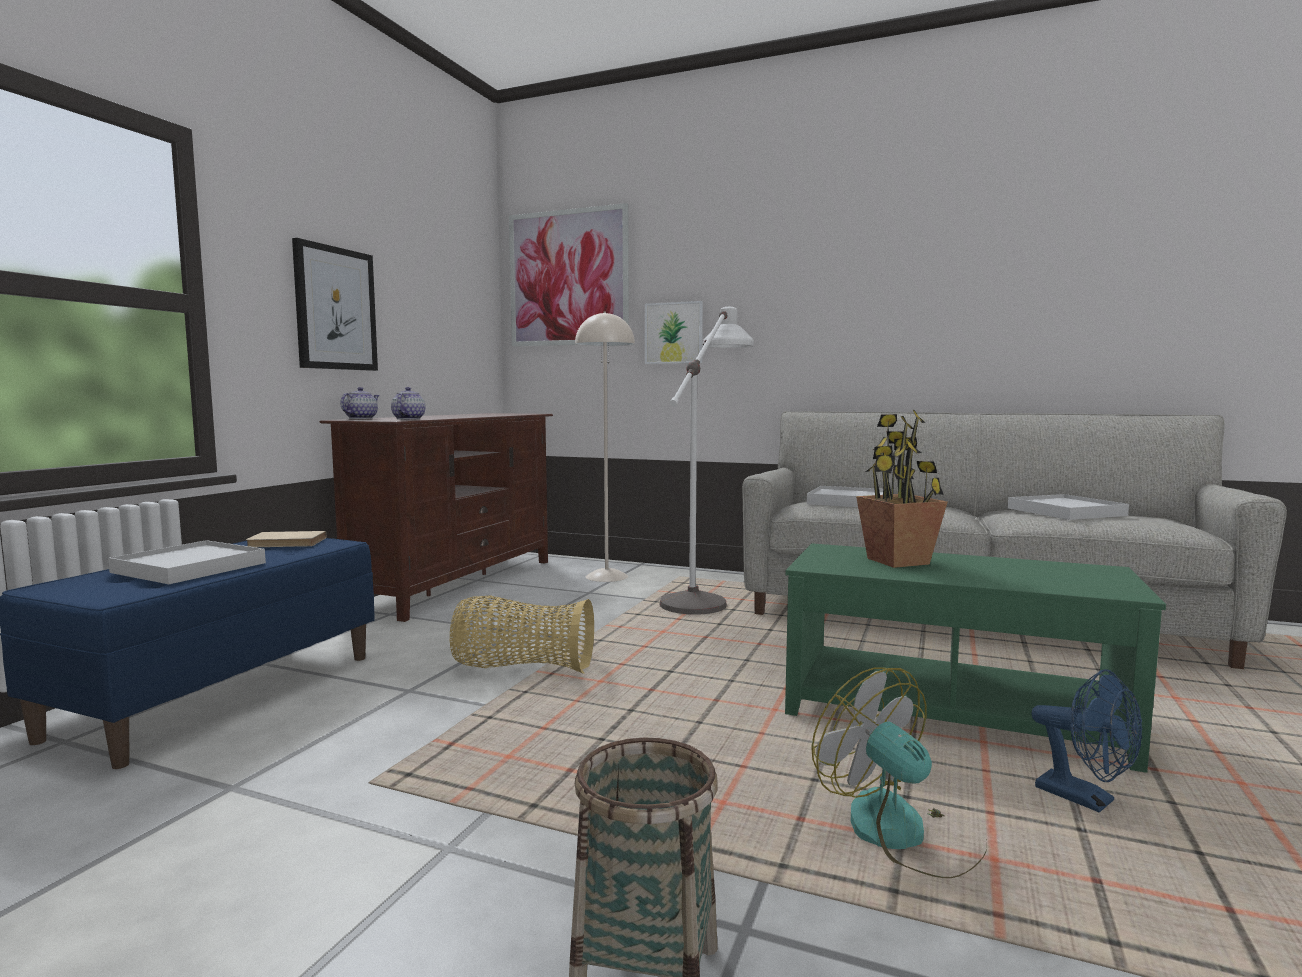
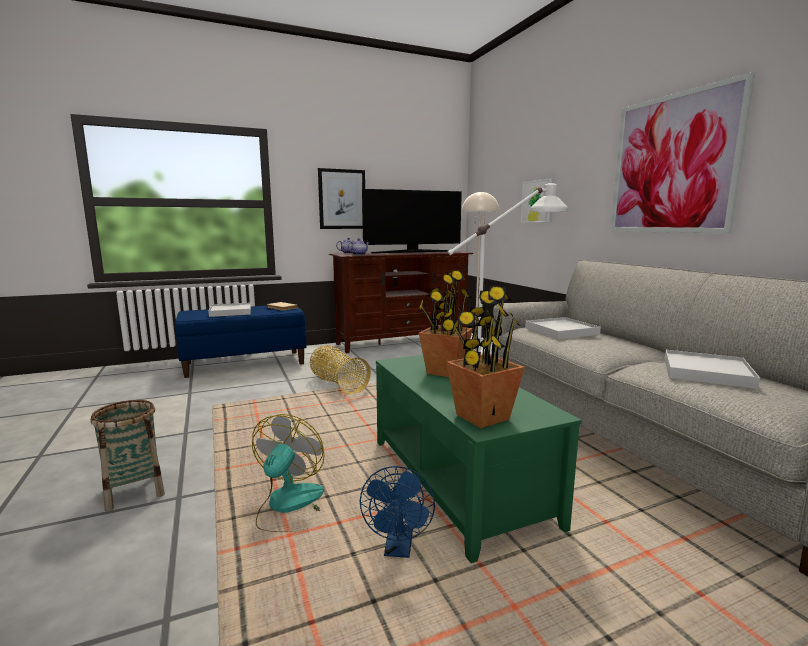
camera: 45 degrees right, 5 degrees up
(467, 415) = (412, 252): none -> television
(568, 278) = (492, 167): picture -> picture (672, 164)
(1089, 586) = (482, 417): none -> potted plant

